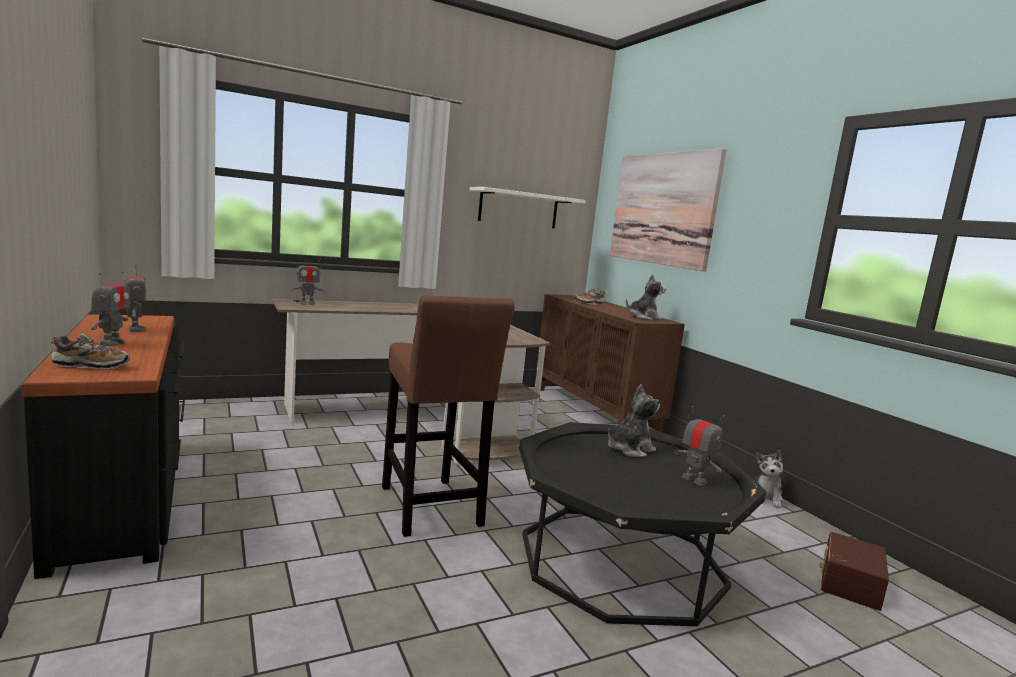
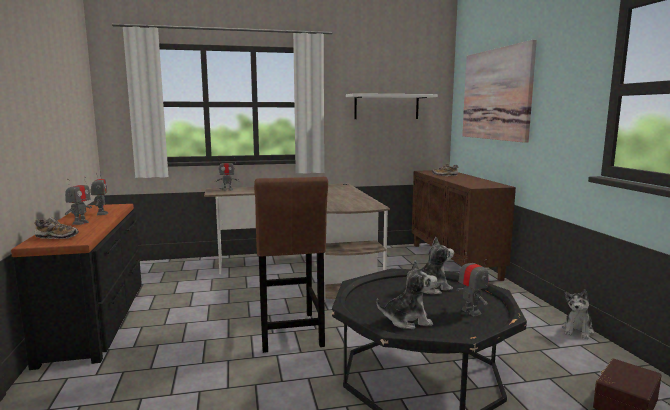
camera: 15 degrees right, 0 degrees up
(643, 317) = (481, 184): plush toy -> plush toy (407, 320)

